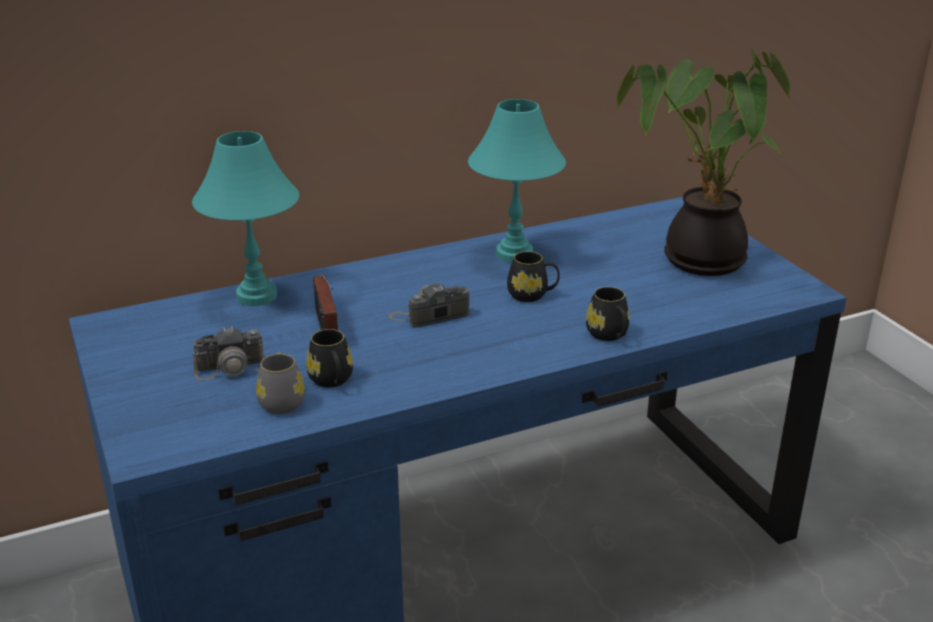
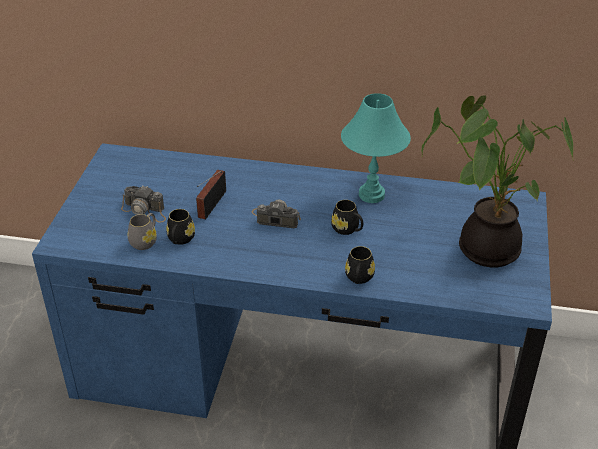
camera: 35 degrees right, 10 degrees up
(257, 297) = (200, 167): turquoise table lamp -> none

